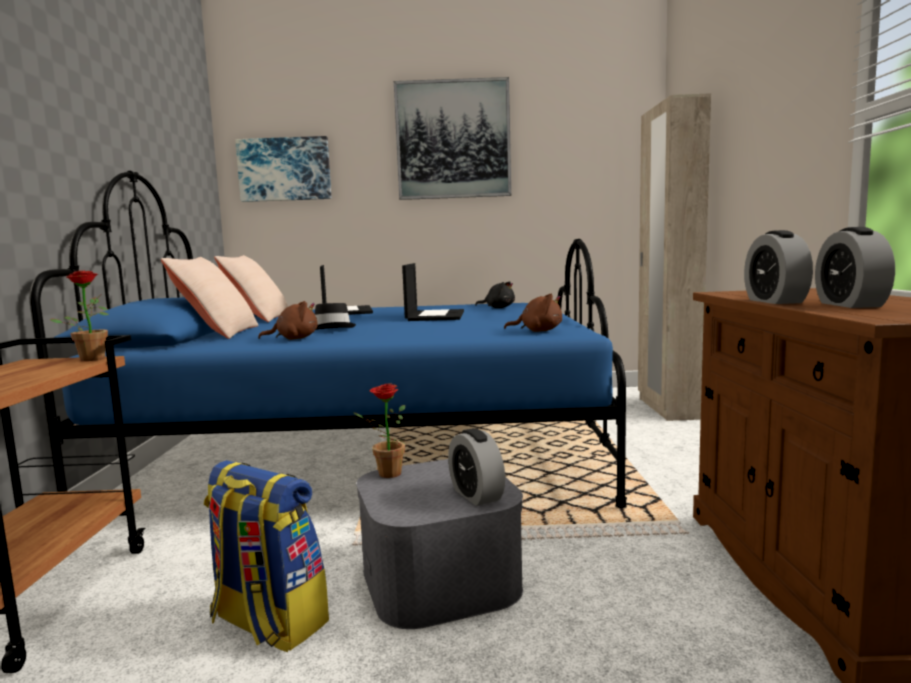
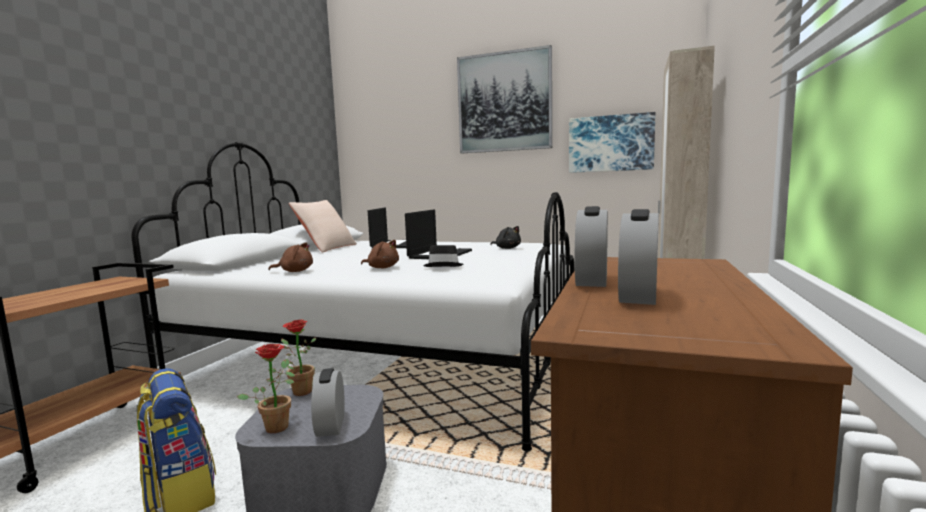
camera: 20 degrees right, 0 degrees up
(92, 358) = (146, 280): potted plant -> potted plant (277, 425)
(217, 333) = (270, 261): beige pillow -> none
(284, 169) = (379, 132): picture -> picture (610, 143)
(332, 329) = (340, 263): black hat -> black hat (444, 266)
(372, 451) = (390, 358): blue bed -> white bed
(538, 331) = (471, 279): brown plush toy -> brown plush toy (382, 268)

